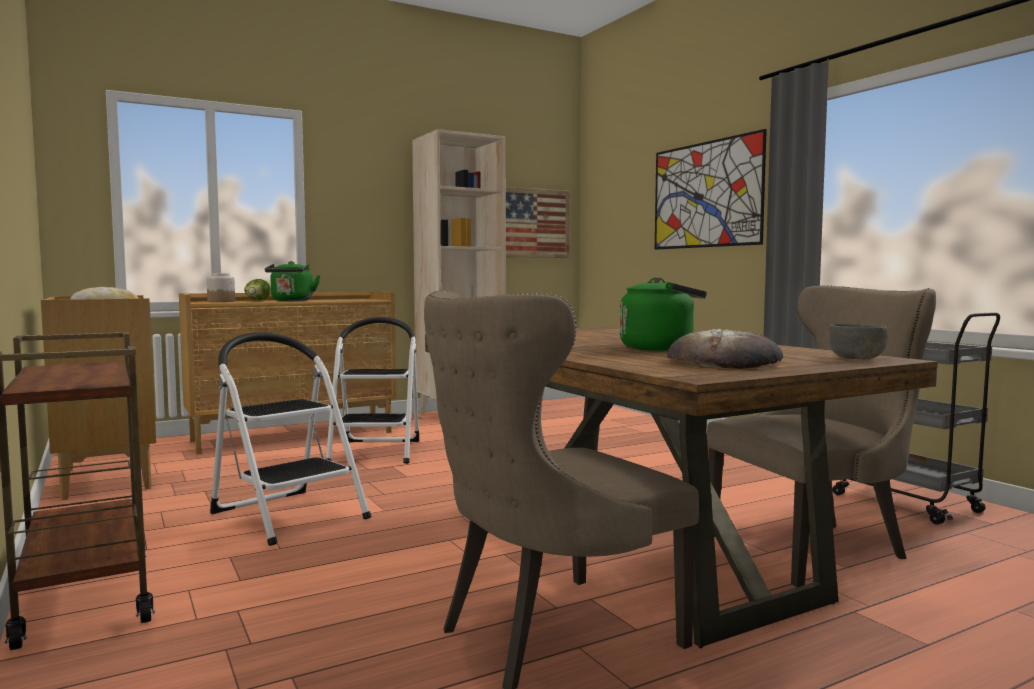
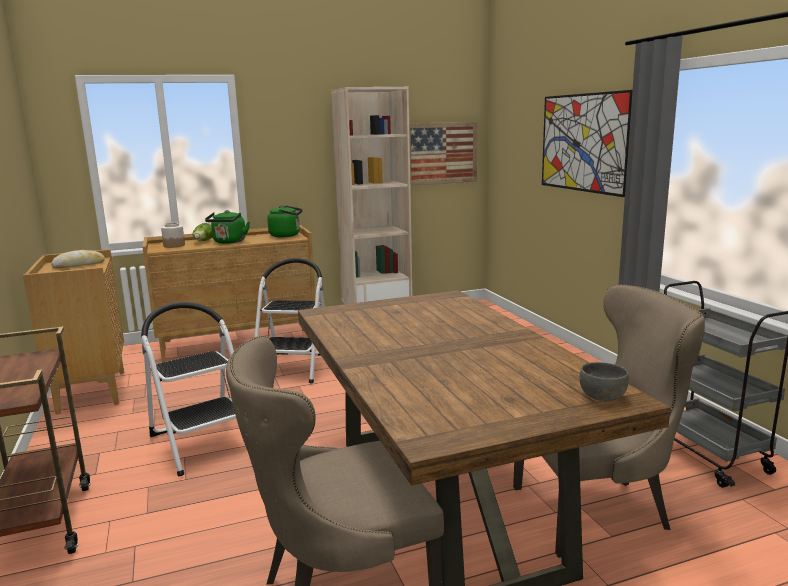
camera: 10 degrees right, 10 degrees up
(661, 348) = (456, 359): green kettle -> green kettle (287, 235)
(724, 362) = (479, 401): bread -> none

